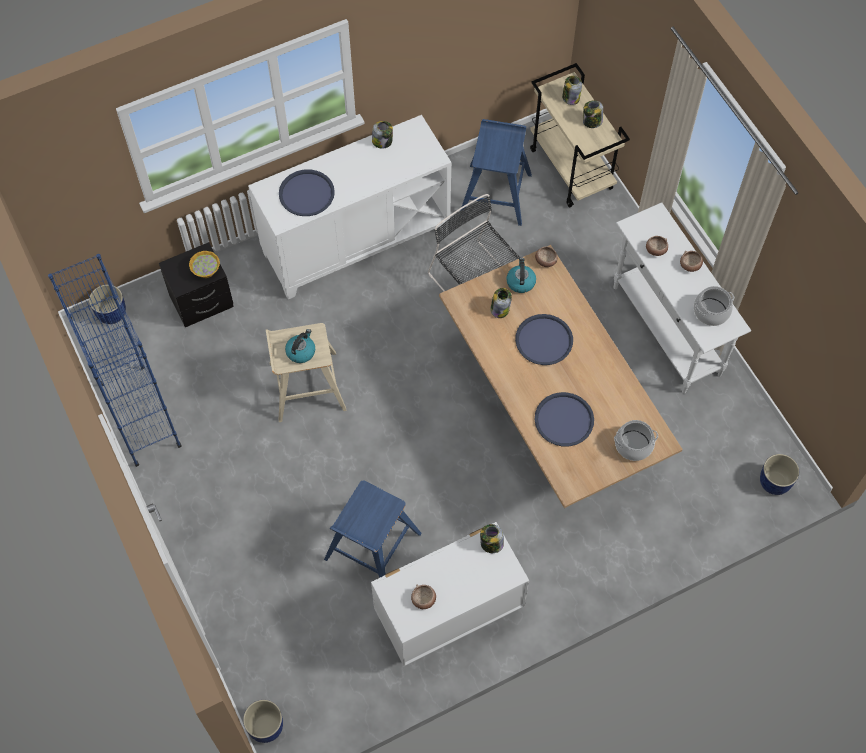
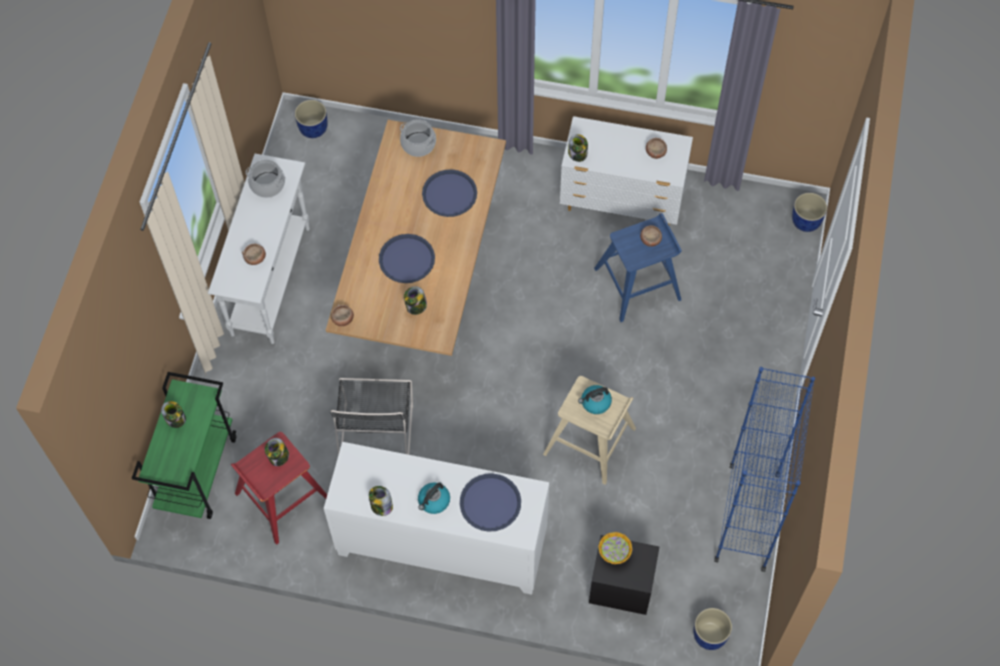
camera: 140 degrees left, 0 degrees up
(495, 193) = (282, 498): blue stool -> red stool
(520, 282) = (379, 316): kettle -> kettle (434, 501)
(570, 97) = (168, 456): jar -> jar (278, 457)
(572, 169) = (197, 471): beige cart -> green cart
(690, 265) = (243, 228): bowl -> bowl (650, 239)

